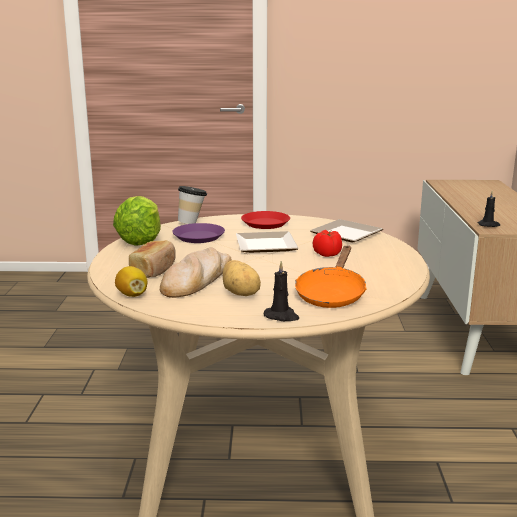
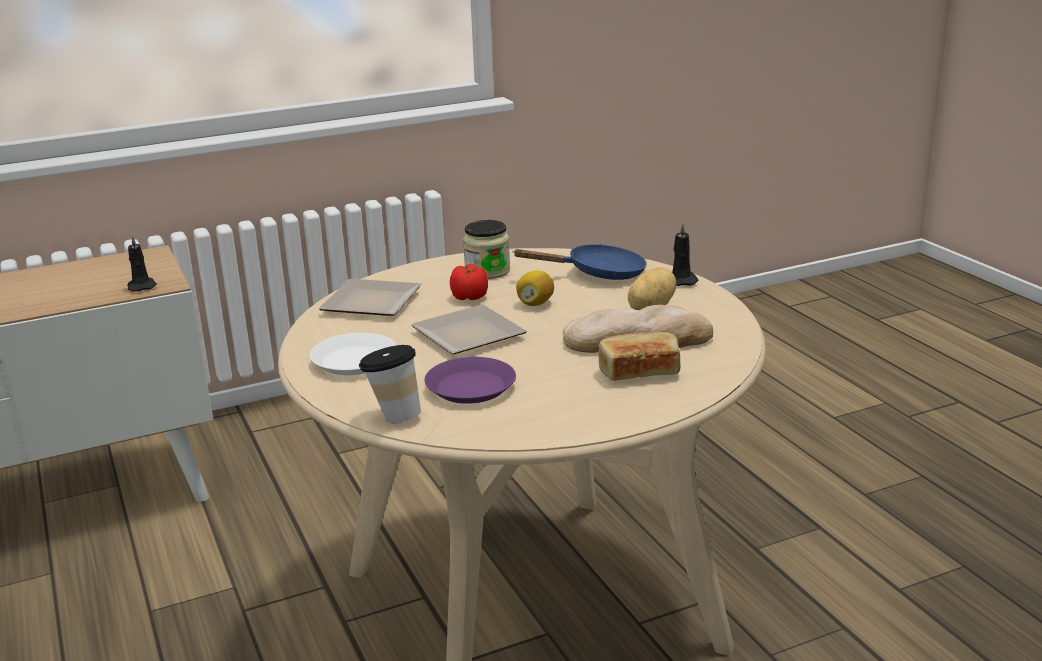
camera: 115 degrees left, 5 degrees up
(132, 295) = (731, 356): lemon -> lemon (535, 303)
(141, 240) = (528, 425): lettuce -> none
(265, 223) = (354, 361): red plate -> white plate
(331, 294) = (598, 273): orange frying pan -> blue frying pan
(373, 265) = (487, 271): none -> jar

